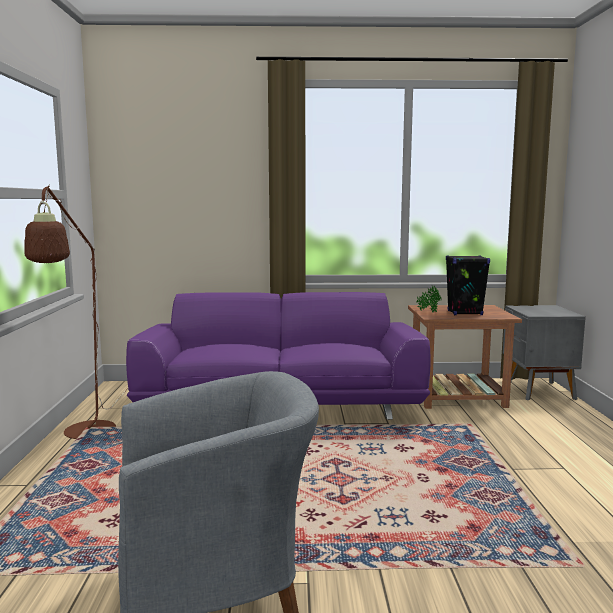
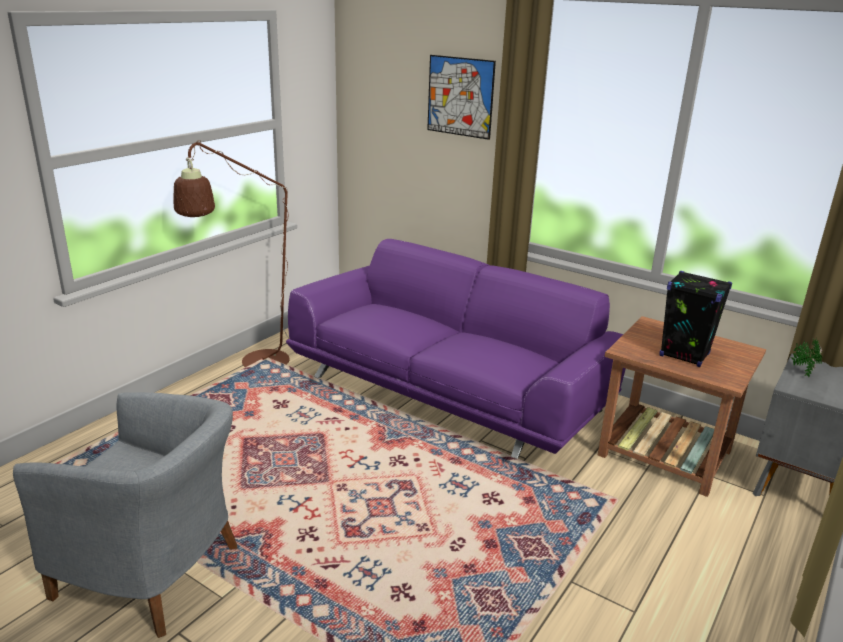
camera: 35 degrees right, 15 degrees up
(225, 166) = (460, 96): none -> picture
(428, 312) = (638, 338): potted plant -> potted plant (802, 371)

